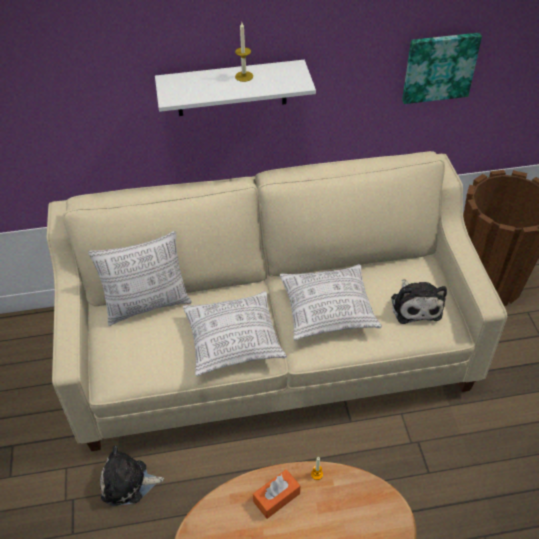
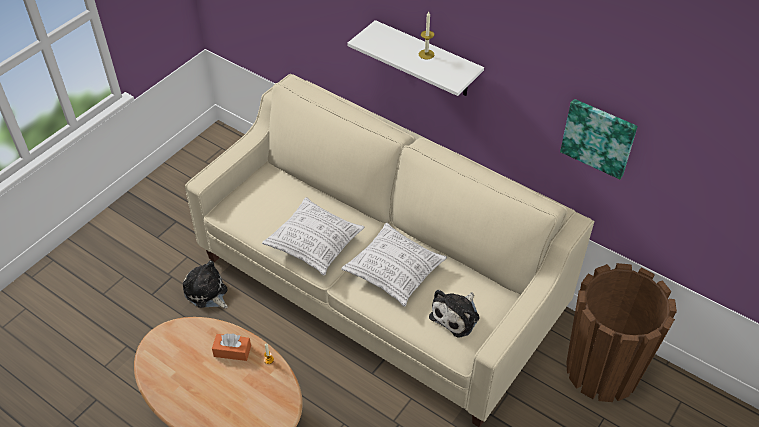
camera: 45 degrees right, 0 degrees up
(147, 305) = (295, 184): pillow -> none

